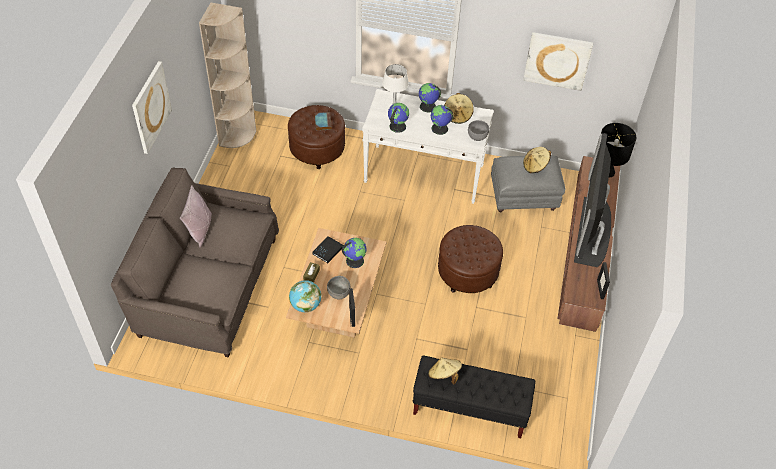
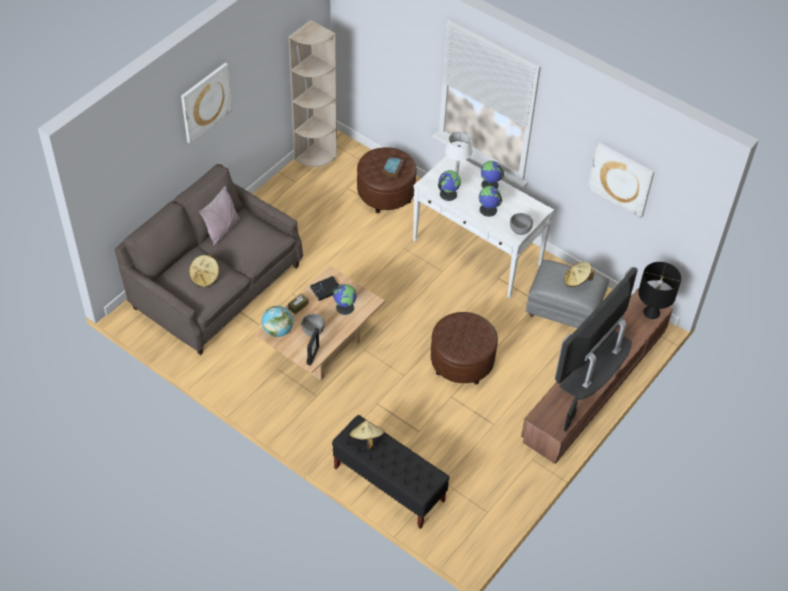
camera: 25 degrees right, 0 degrees up
(457, 115) = (514, 203): beige hat -> beige hat (205, 277)

